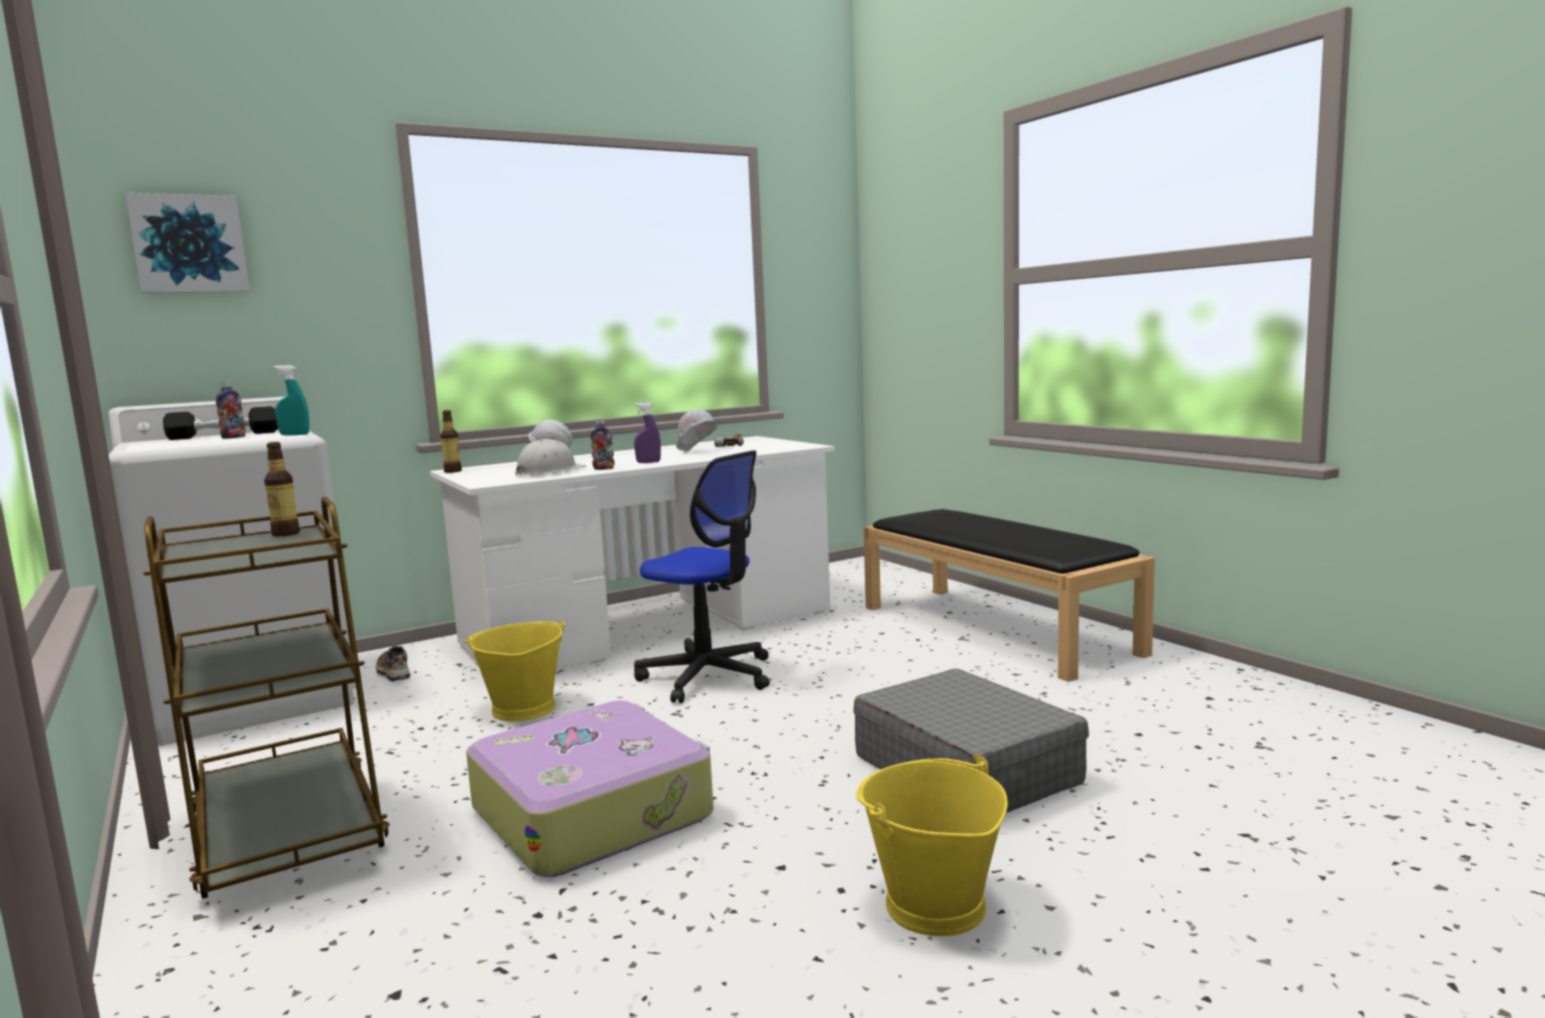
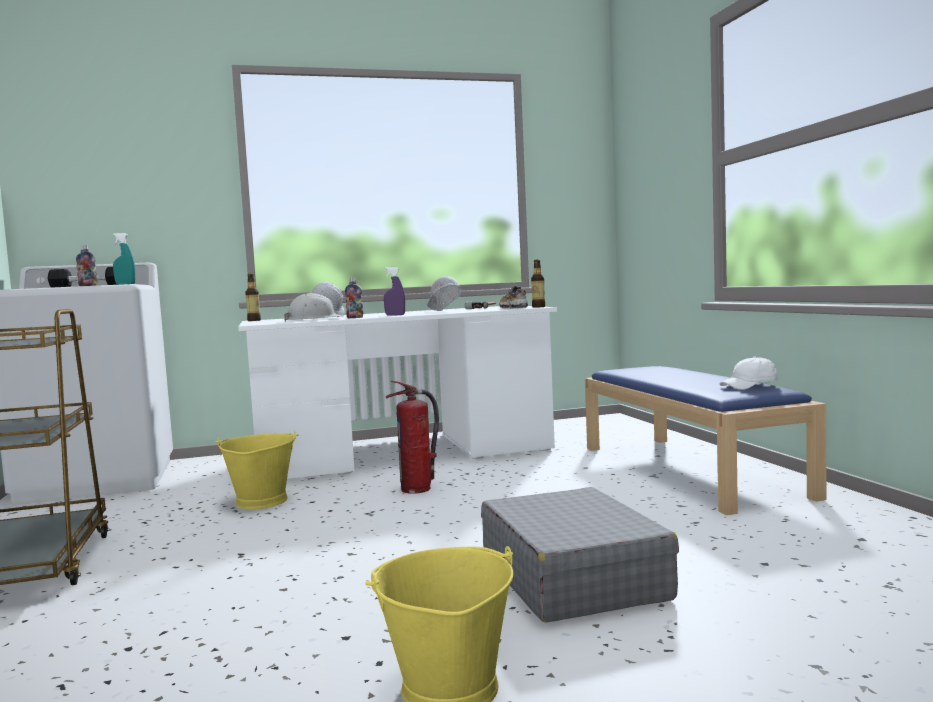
camera: 15 degrees right, 5 degrees down
(189, 244) = (83, 154): picture -> none
(286, 534) = (48, 338): bottle -> bottle (538, 307)
(393, 674) = (198, 472): shoe -> shoe (513, 308)
(593, 811) = (241, 577): suitcase -> none
(708, 676) = (417, 489): office chair -> fire extinguisher
(997, 629) = (690, 470): black bench -> blue bench
(1074, 540) = (750, 386): none -> white cap

